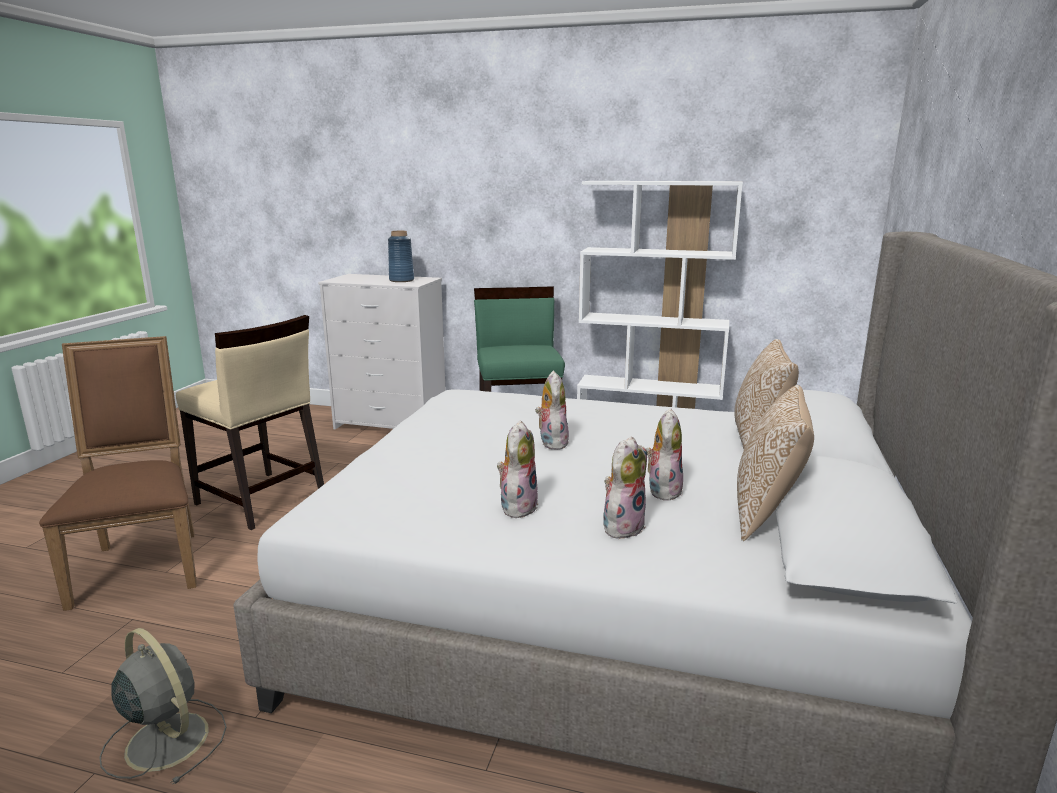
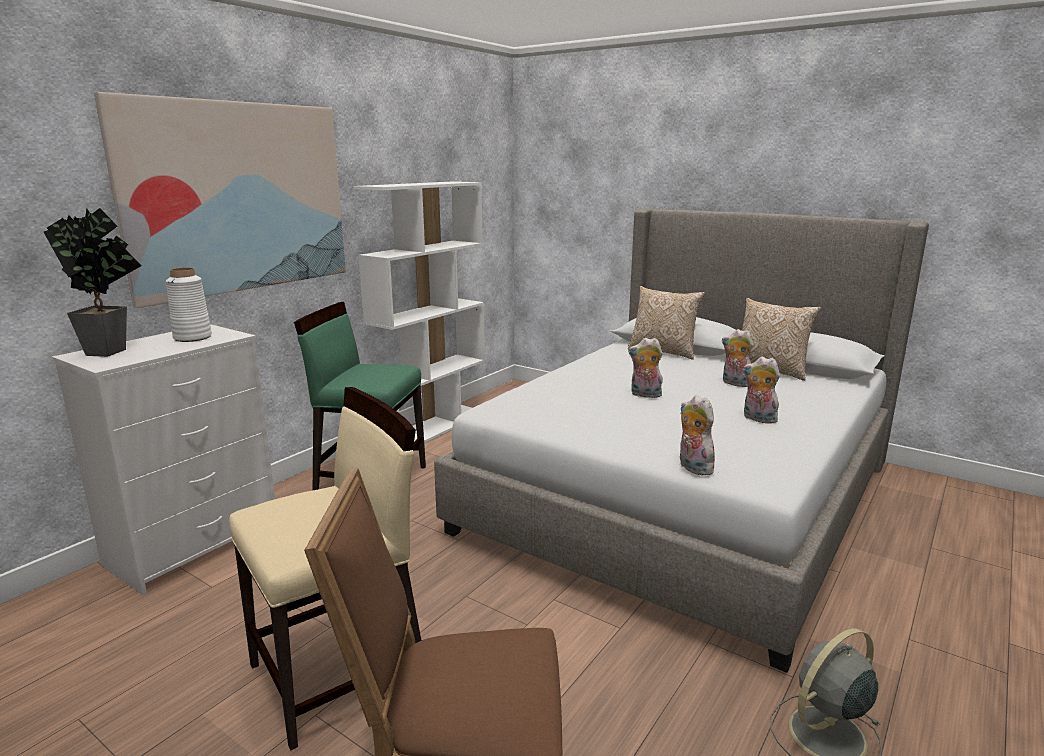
camera: 70 degrees left, 0 degrees up
(362, 277) = (112, 351): none -> potted plant
(401, 280) = (193, 337): blue vase -> white vase
(482, 185) = (239, 198): none -> picture
(622, 526) = (787, 399): plush toy -> plush toy (692, 467)

